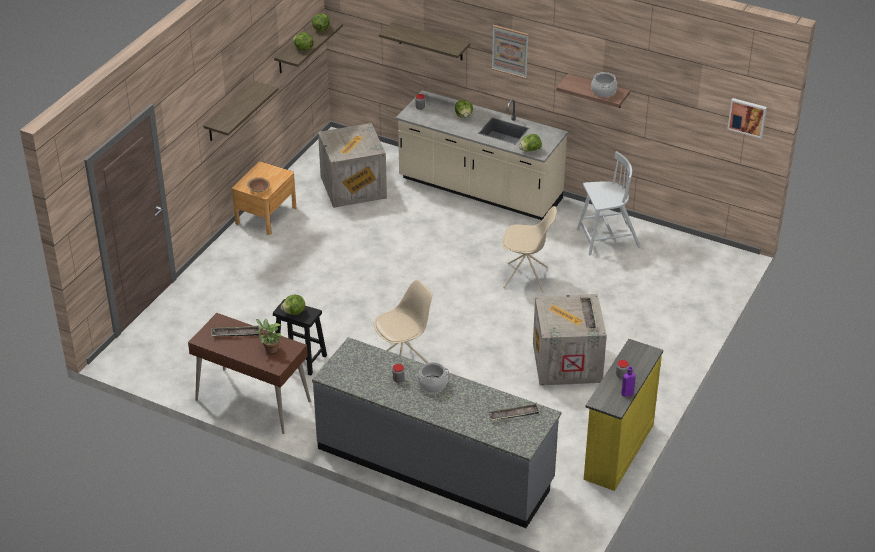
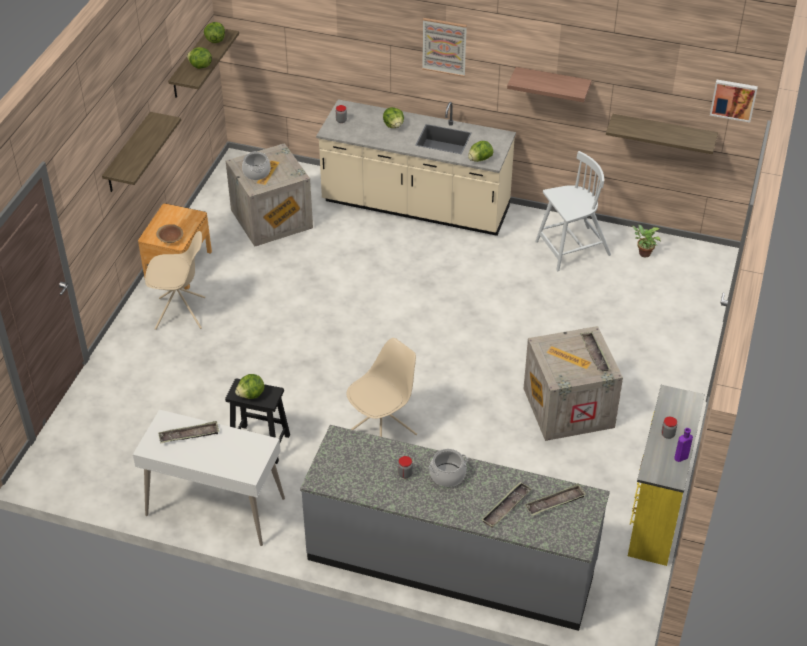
camera: 10 degrees left, 5 degrees up
(252, 401) = (215, 507): brown desk -> white desk
(270, 349) = (235, 450): potted plant -> potted plant (643, 253)
(430, 41) = (346, 43): shelf -> shelf (663, 133)
(473, 413) = (506, 507): none -> tray
(526, 278) = (495, 307): beige chair -> beige chair (181, 313)
(603, 91) = (562, 84): cooking pot -> cooking pot (256, 173)

